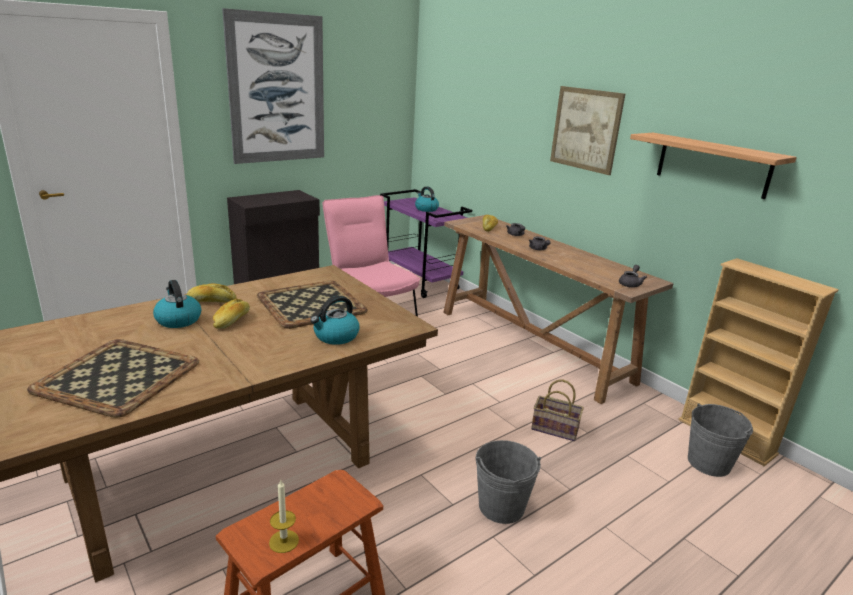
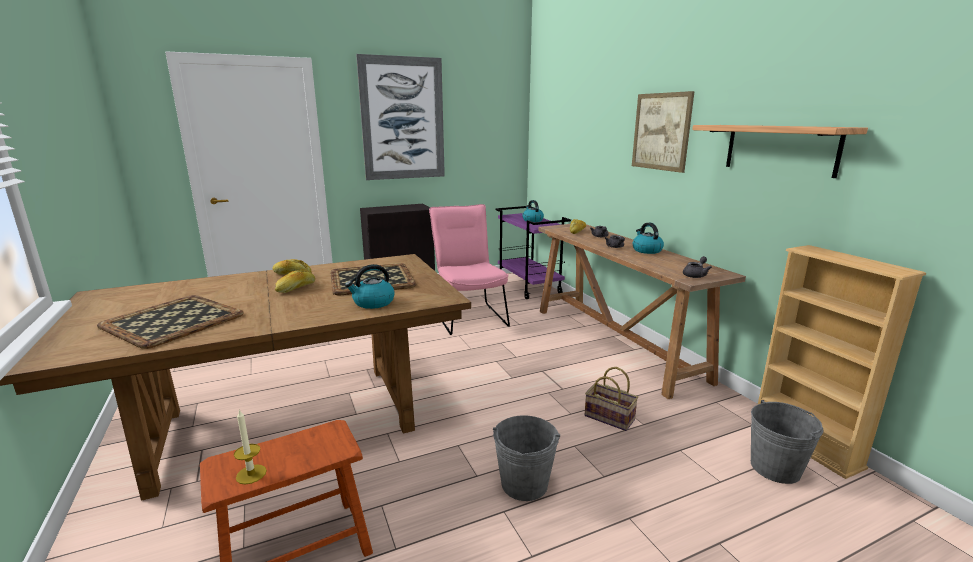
camera: 15 degrees right, 5 degrees down
(178, 320) = (254, 285): kettle -> kettle (646, 250)

